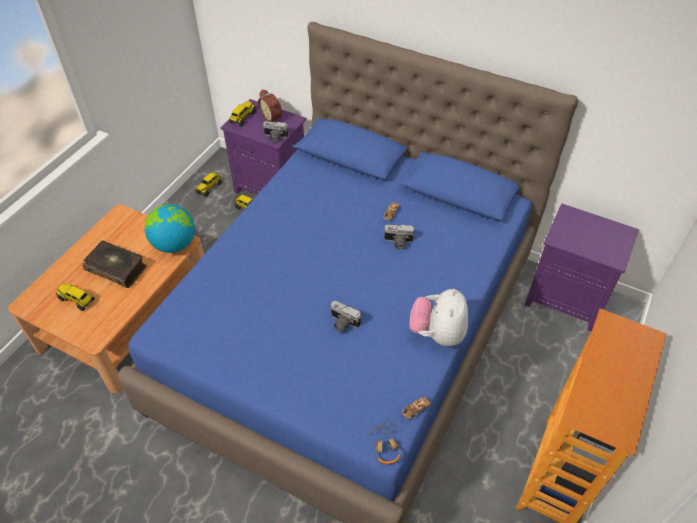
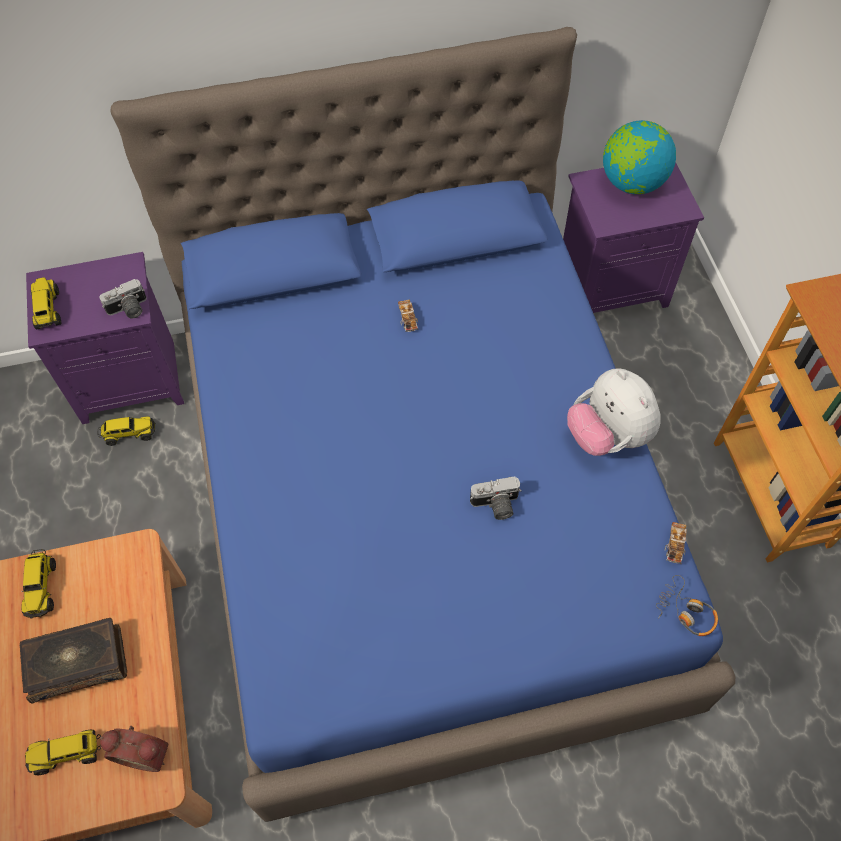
camera: 40 degrees left, 10 degrees up
(174, 244) = (126, 564): globe -> globe (632, 183)
(209, 187) = (37, 442): toy truck -> toy truck (41, 587)
(272, 117) = (93, 281): alarm clock -> alarm clock (145, 752)
(398, 242) = (453, 352): camera -> none

